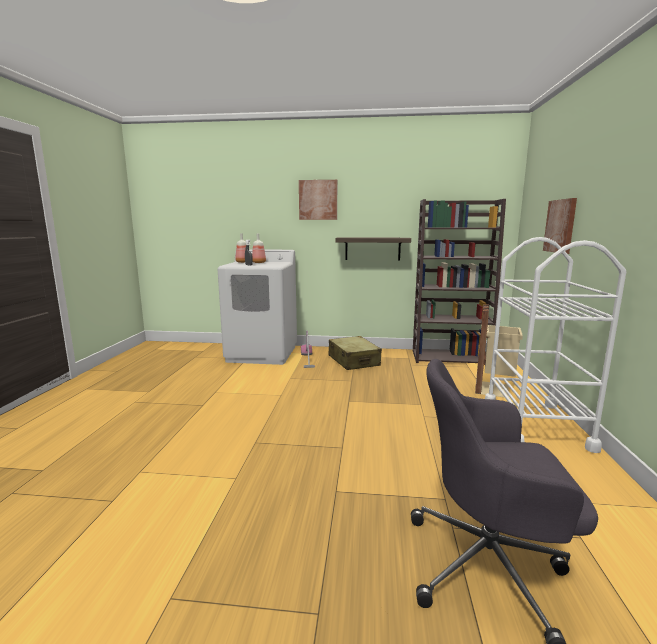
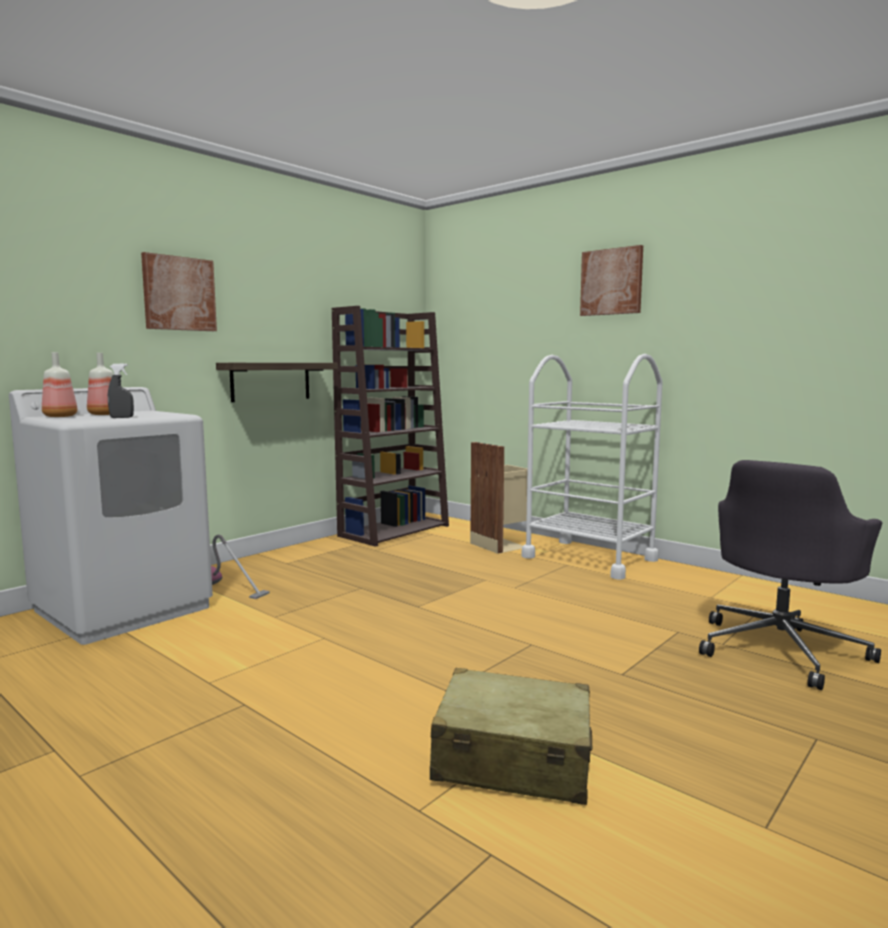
camera: 55 degrees left, 5 degrees down
(353, 361) = (300, 568): beige suitcase -> beige suitcase (512, 758)
(560, 226) = (527, 345): picture -> picture (611, 282)

